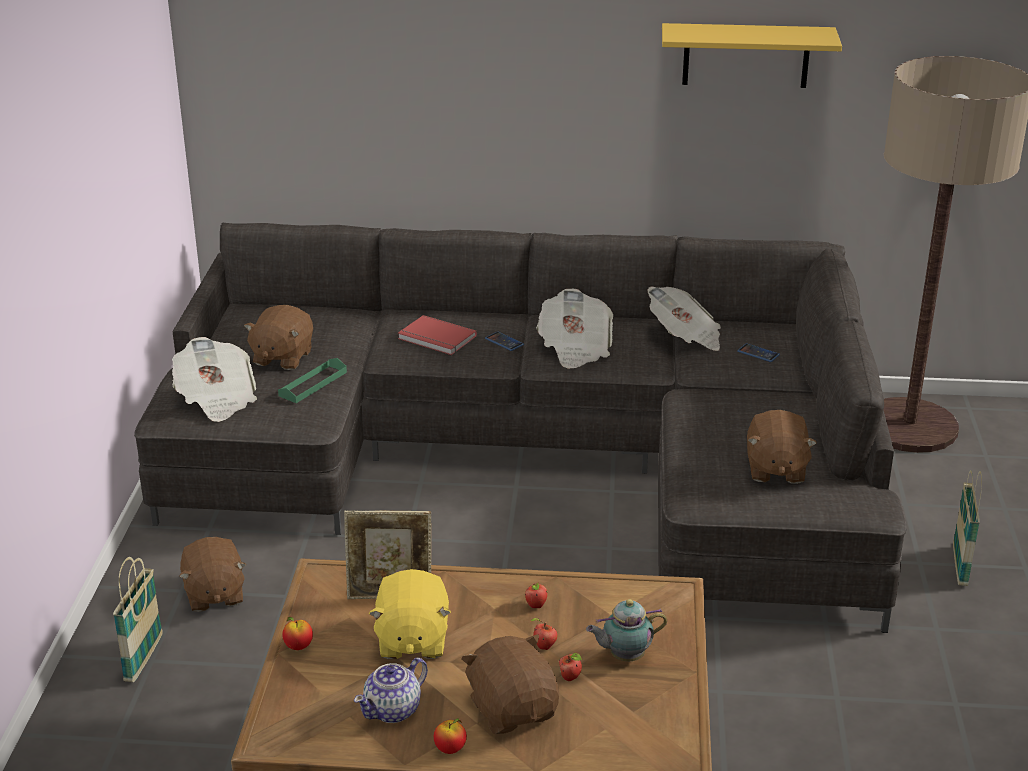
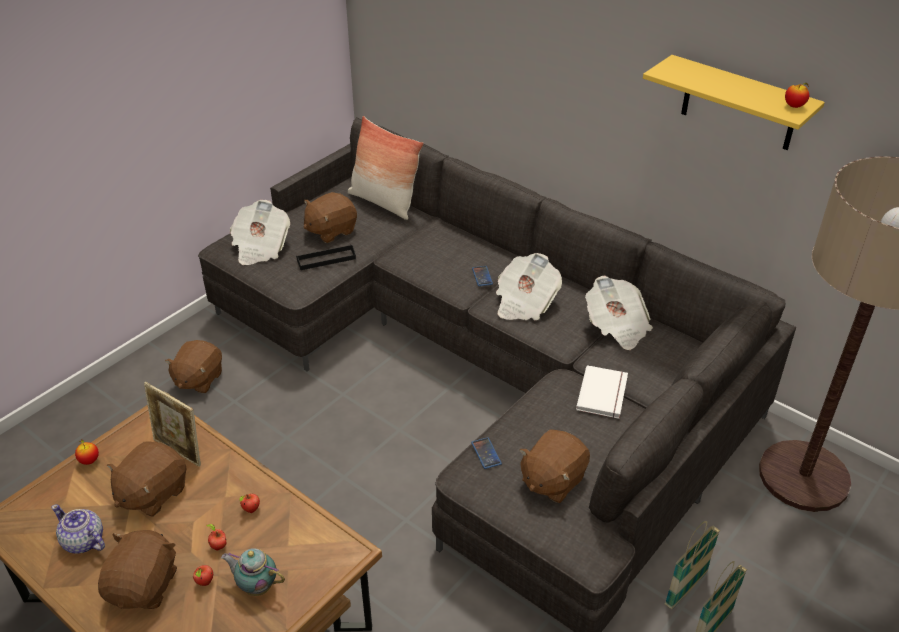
camera: 35 degrees right, 10 degrees up
(144, 659) = (121, 405): basket -> basket (686, 589)
(308, 313) = (384, 202): none -> pillow
(313, 384) = (326, 259): green tray -> black tray
(393, 710) = (83, 541): teapot -> teapot turned 45 degrees clockwise
(411, 640) = (152, 493): yellow plush toy -> brown plush toy
(436, 339) = (440, 255): red book -> none
(450, 749) = (76, 593): apple -> apple (794, 106)
(738, 390) = (604, 393): none -> white book
(758, 353) = (658, 366): phone -> phone (486, 453)

